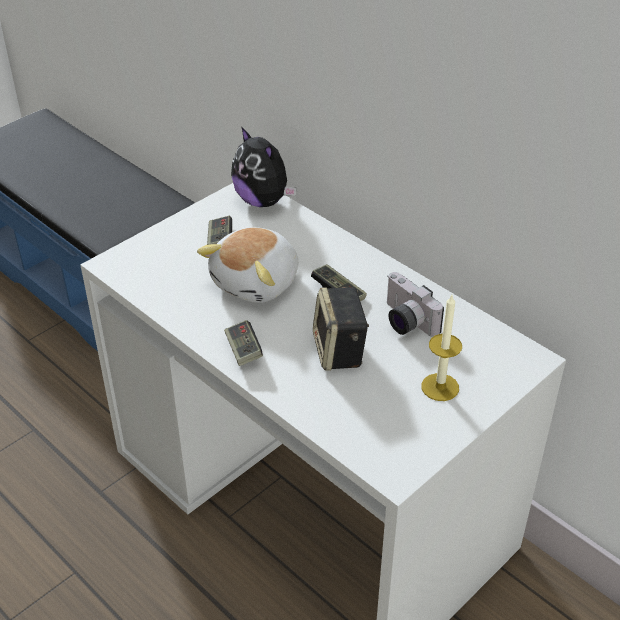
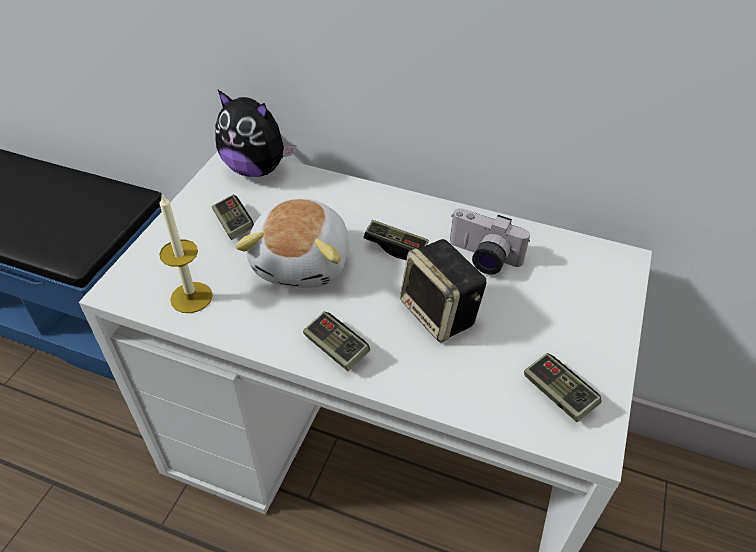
camera: 25 degrees left, 5 degrees up
(394, 435) = (558, 394): none -> game controller
(440, 387) = (564, 320): candle -> candle (191, 297)

